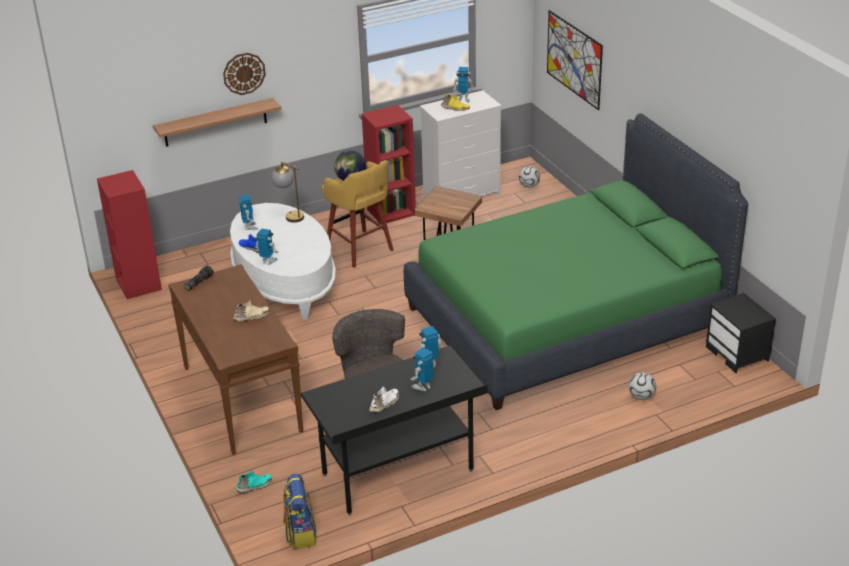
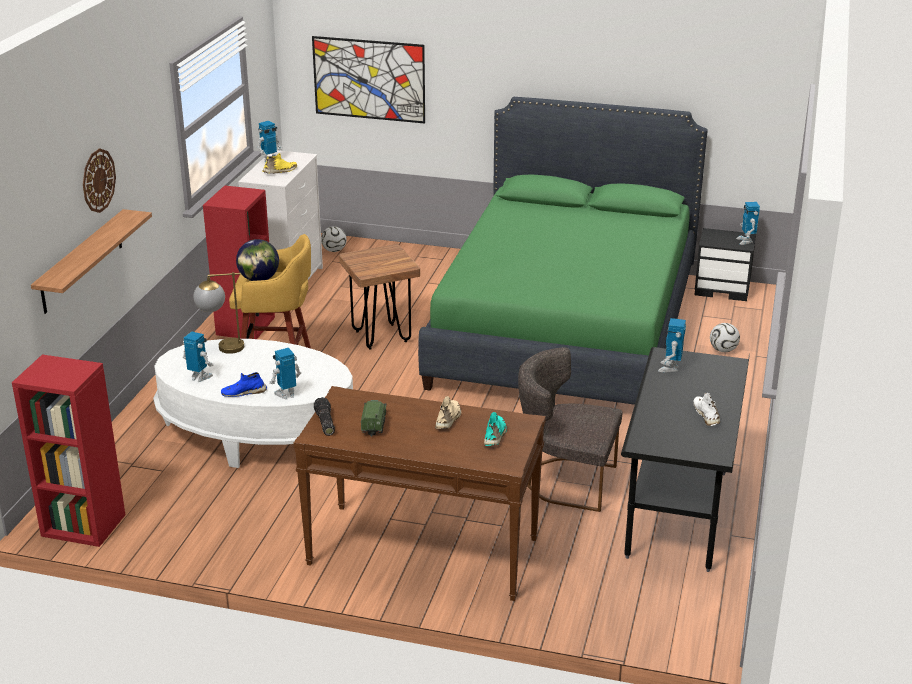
camera: 50 degrees left, 5 degrees down
(217, 297) = (374, 424): none -> toy truck
(254, 486) = (588, 610): turquoise shoe -> turquoise shoe (495, 435)
(300, 533) = (703, 614): backpack -> none
(423, 386) = (703, 385): toy robot -> toy robot (746, 241)

